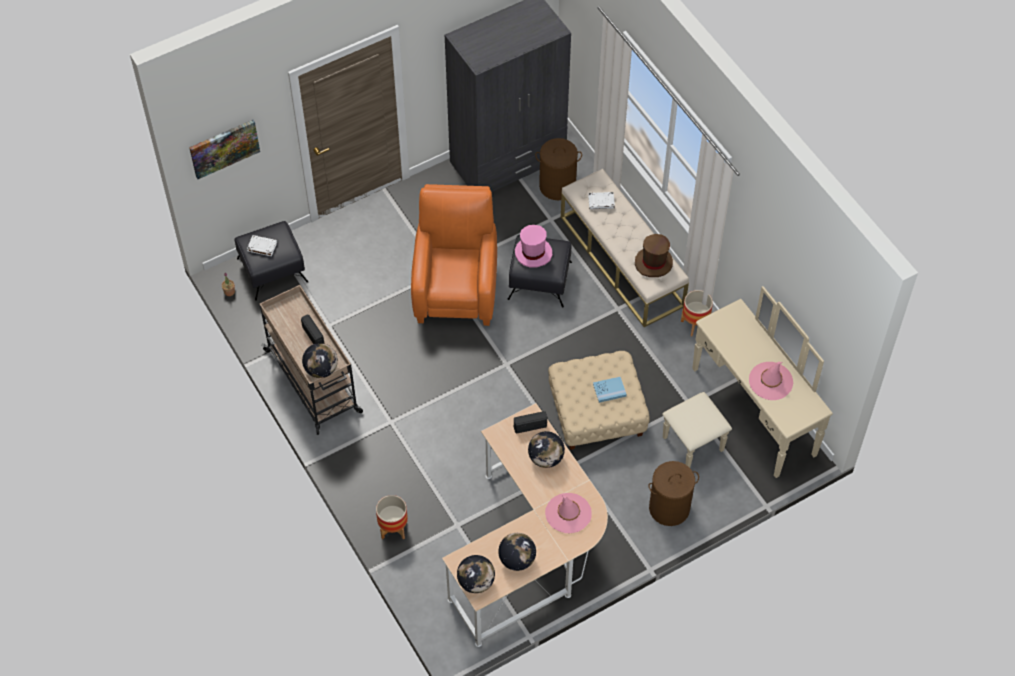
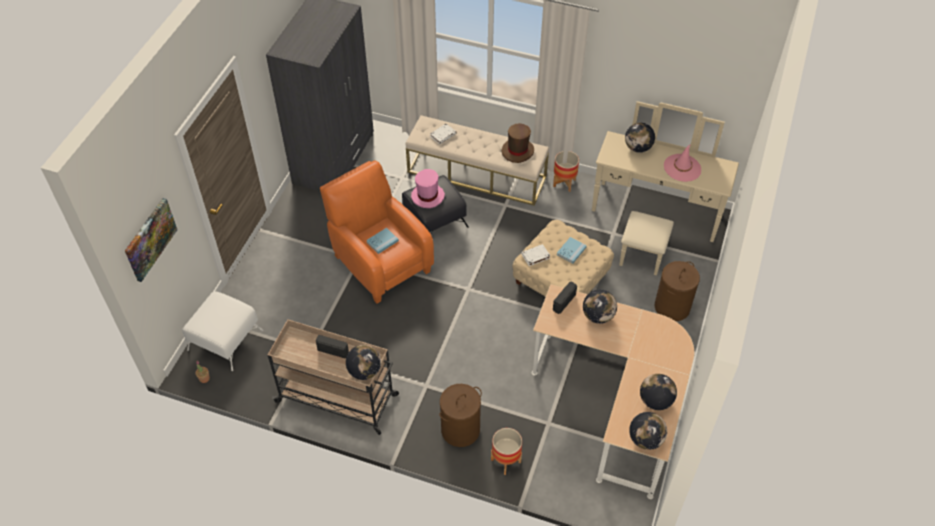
camera: 40 degrees left, 5 degrees down
(262, 247) = (214, 320): white book -> white book (535, 256)
(273, 270) = (226, 339): black ottoman -> white ottoman
(451, 269) = (382, 241): none -> blue book
(557, 186) = (385, 155): brown laundry basket -> brown laundry basket (460, 430)
(568, 513) = (653, 342): pink hat -> none
(750, 333) = (637, 148): none -> globe

